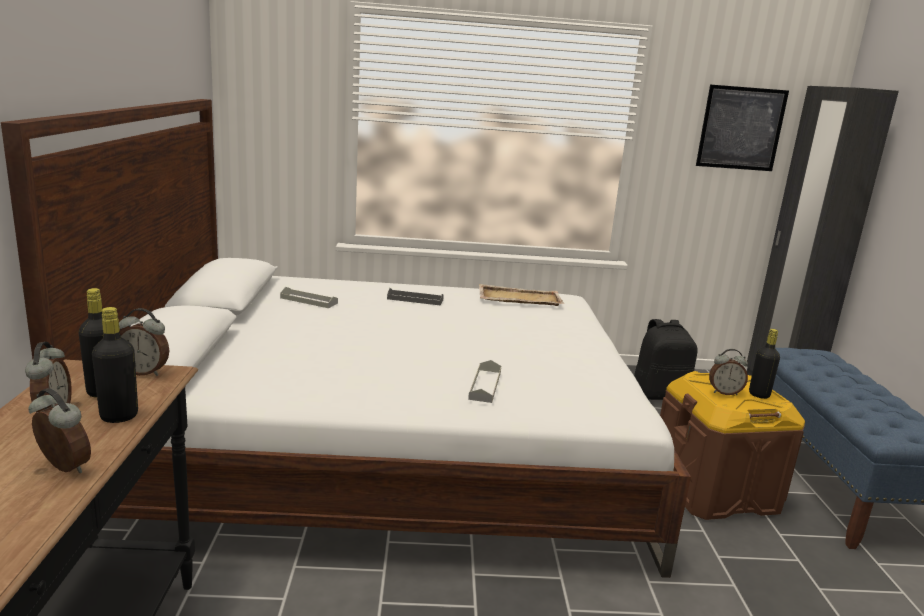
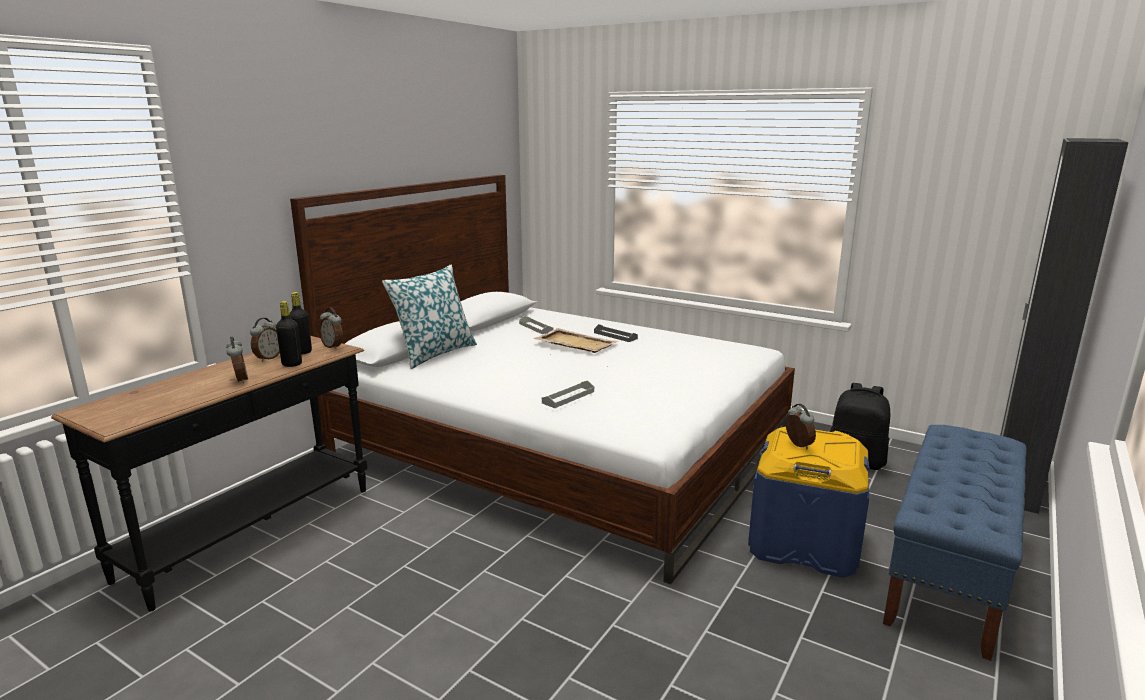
camera: 35 degrees right, 0 degrees up
(223, 355) = (434, 353): none -> pillow
(518, 298) = (707, 345): beige tray -> beige tray (575, 343)
(714, 489) = (804, 542): brown storage box -> blue storage box
(724, 392) = (797, 445): alarm clock -> alarm clock turned 150 degrees counterclockwise
(741, 128) = (980, 188): picture -> none
(759, 394) = (832, 454): black bottle -> none

